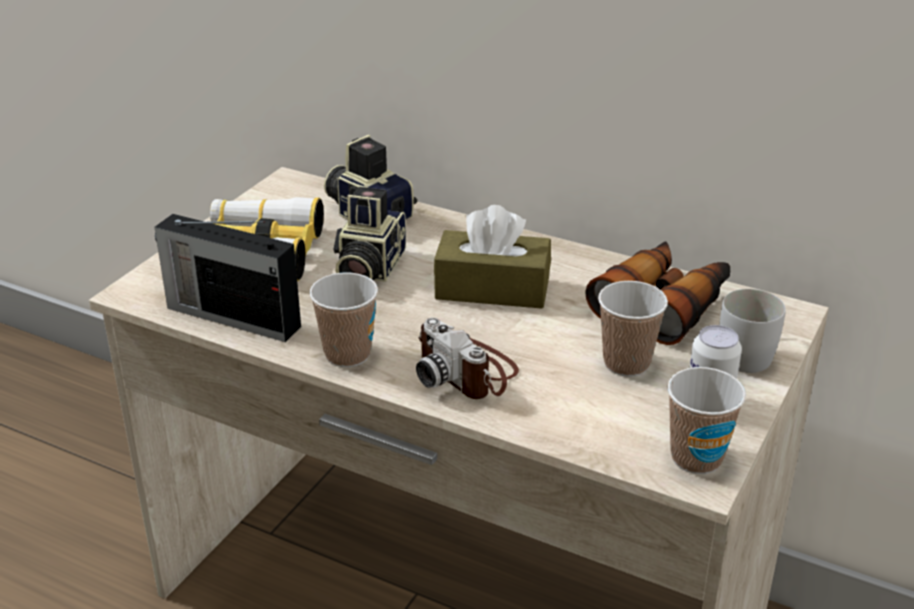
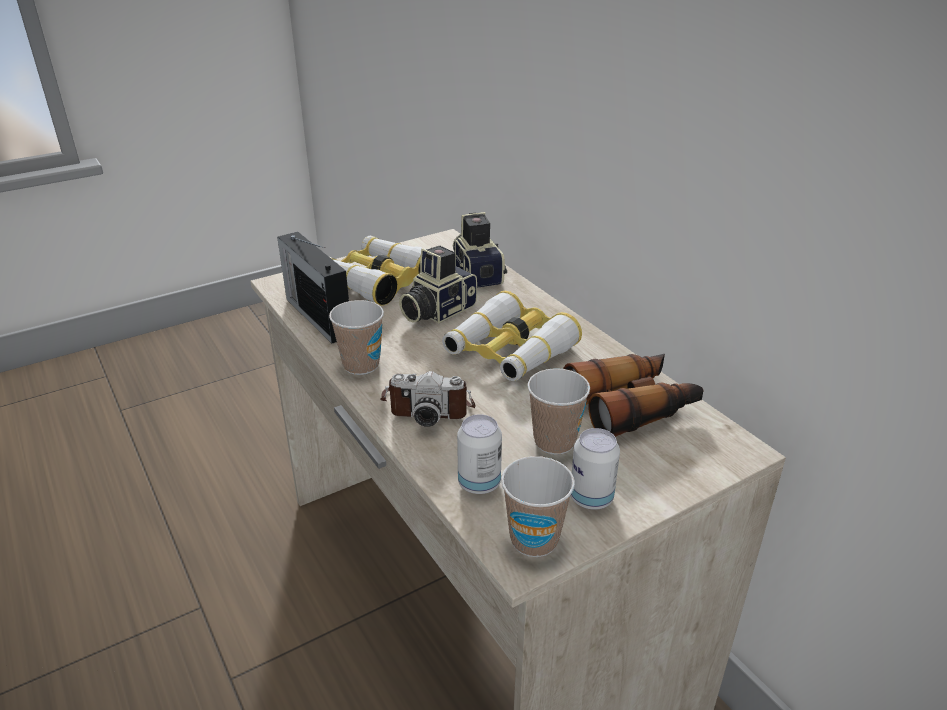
camera: 30 degrees right, 0 degrees up
(467, 371) = (428, 405): camera -> camera turned 75 degrees counterclockwise
(492, 289) = (509, 351): brown tissue box -> binoculars
(597, 428) = (479, 483): none -> can
(748, 352) = (668, 469): white mug -> none

